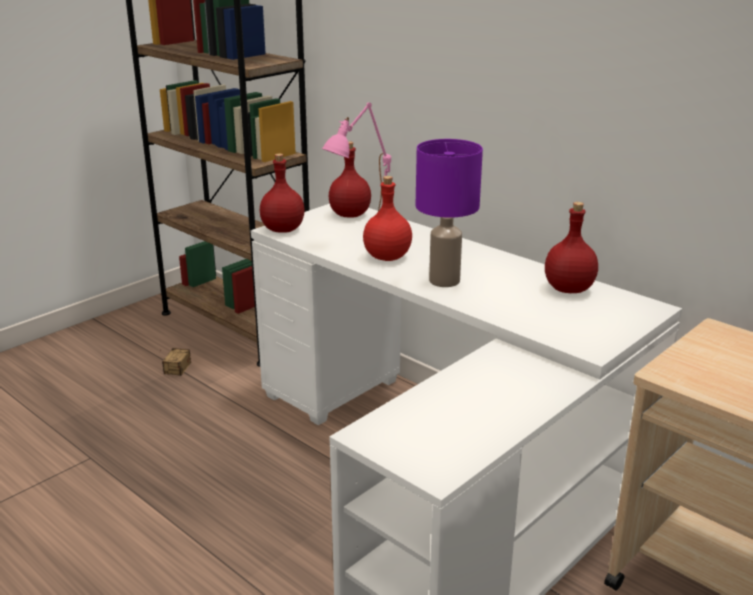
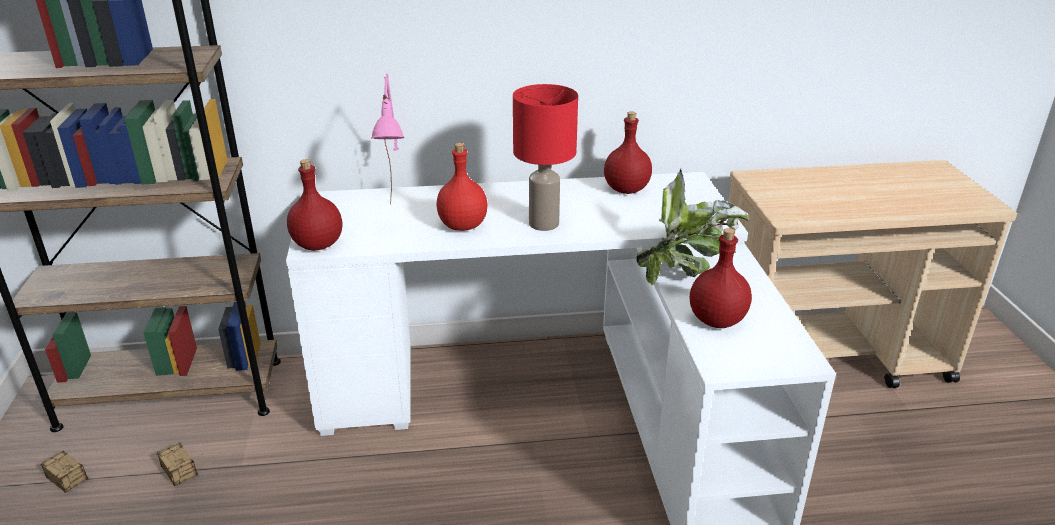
camera: 50 degrees left, 5 degrees up
(130, 349) = (80, 489): none -> storage box
(350, 214) = (346, 203): red bottle -> red bottle (716, 320)
(445, 280) = (543, 223): purple table lamp -> red table lamp
(494, 369) = (686, 272): none -> potted plant

